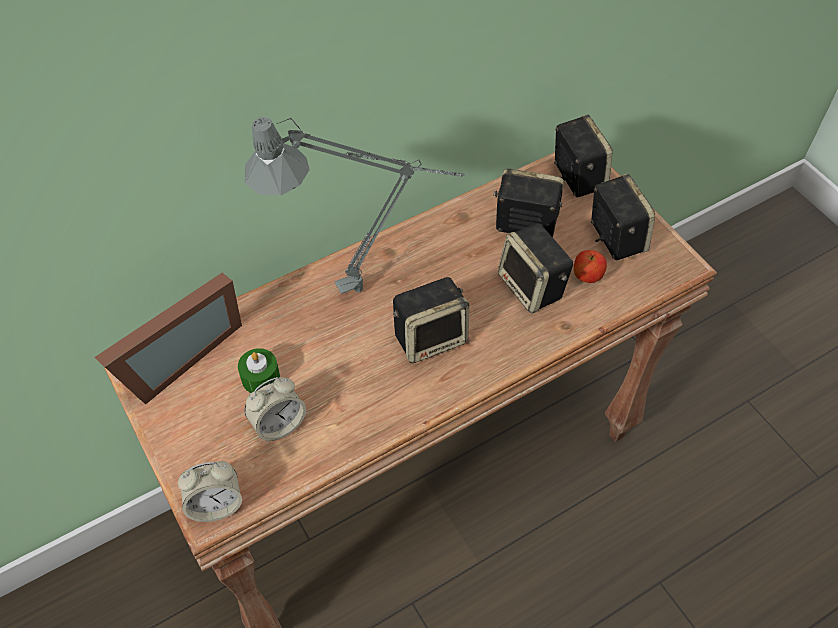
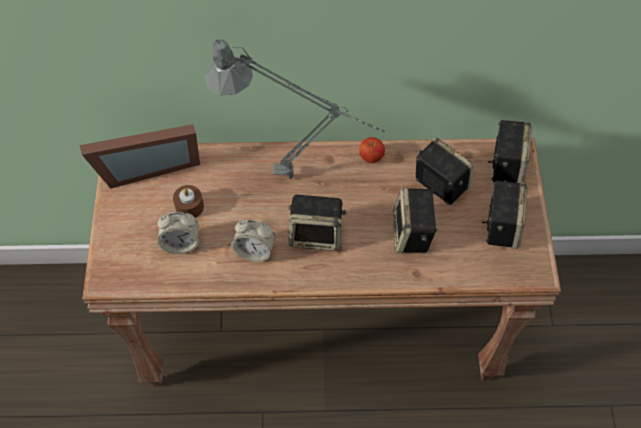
camera: 30 degrees right, 5 degrees up
(216, 504) = (113, 275): alarm clock -> alarm clock (254, 251)
(260, 378) = (189, 206): green candle -> brown candle
(587, 276) = (458, 245): apple -> apple (371, 157)

